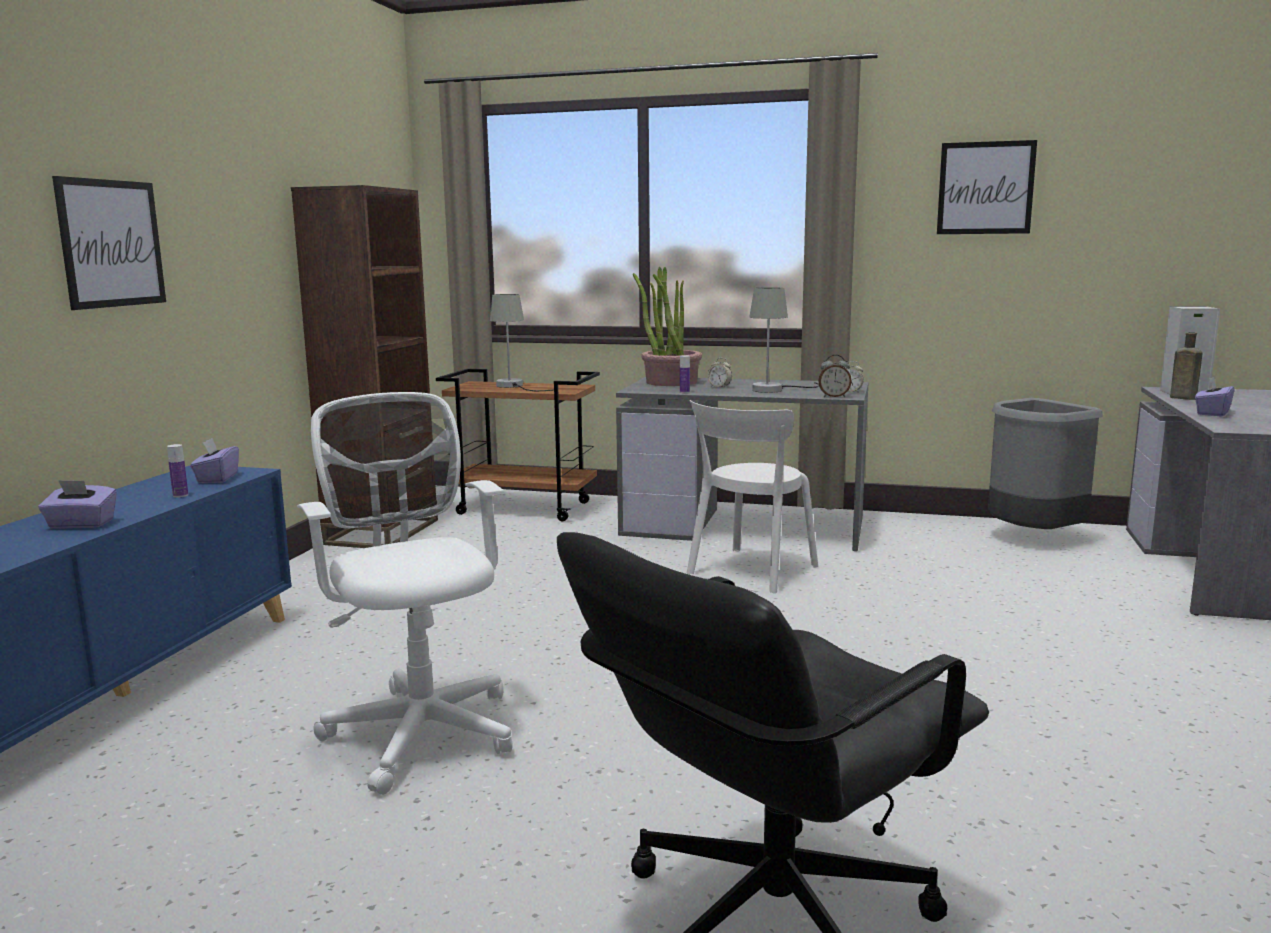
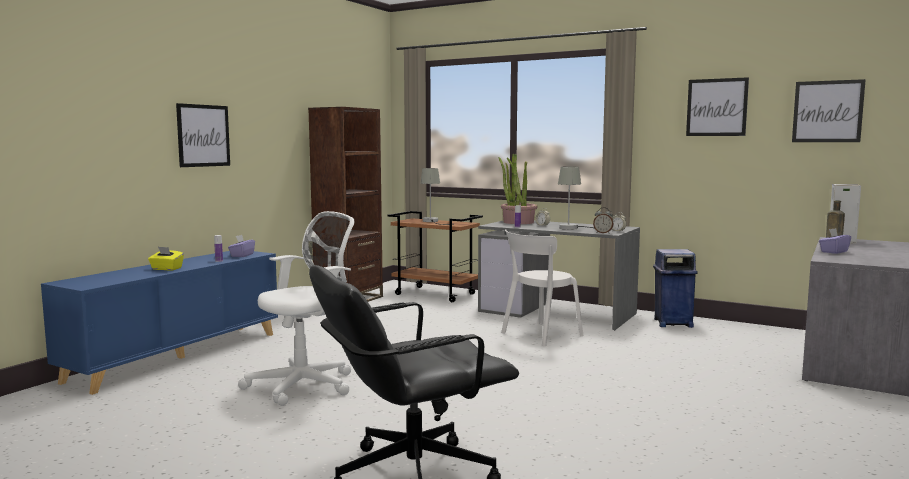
camera: 15 degrees right, 5 degrees down
(81, 524) = (166, 269): purple tissue box -> yellow tissue box
(420, 728) = (306, 385): white office chair -> white office chair turned 60 degrees clockwise
(926, 530) = (672, 323): none -> blue trash can
(1031, 538) = (739, 332): grey trash can -> none
(1154, 194) = (827, 111): none -> picture

